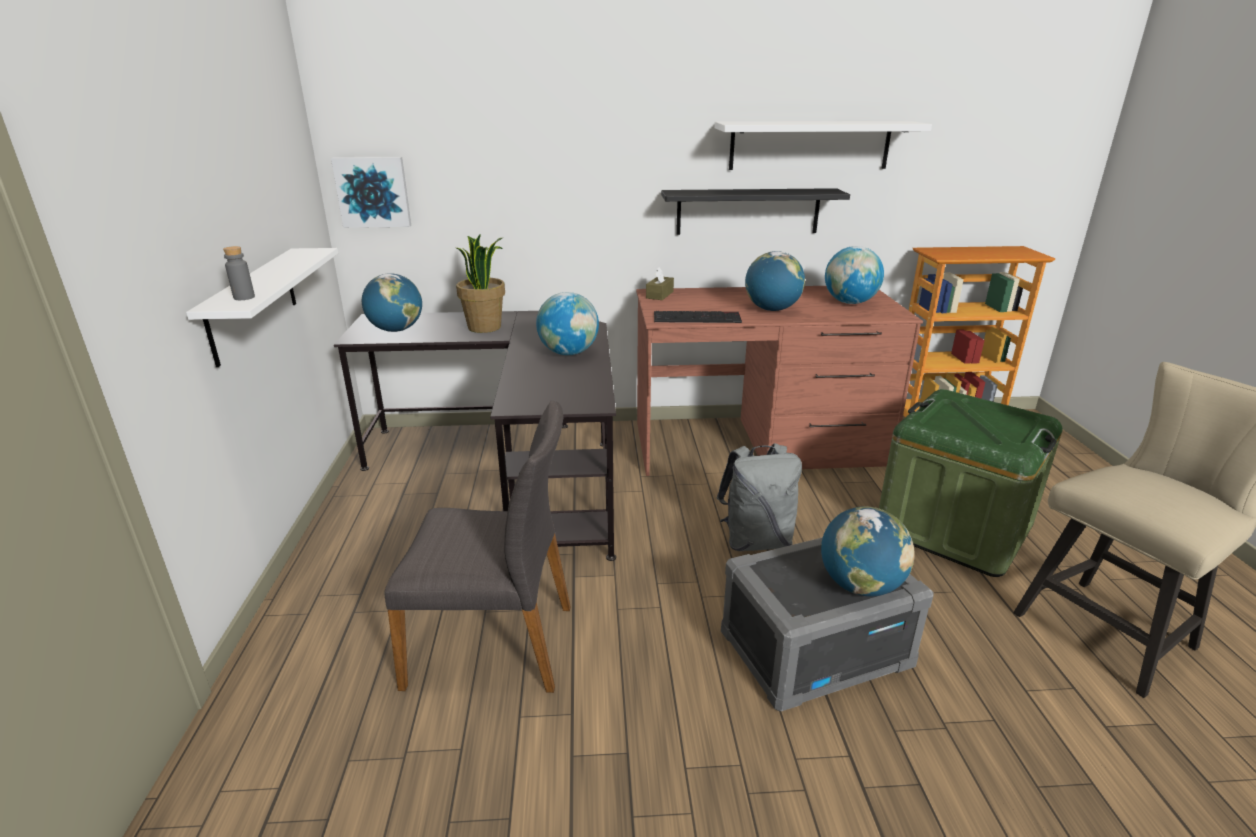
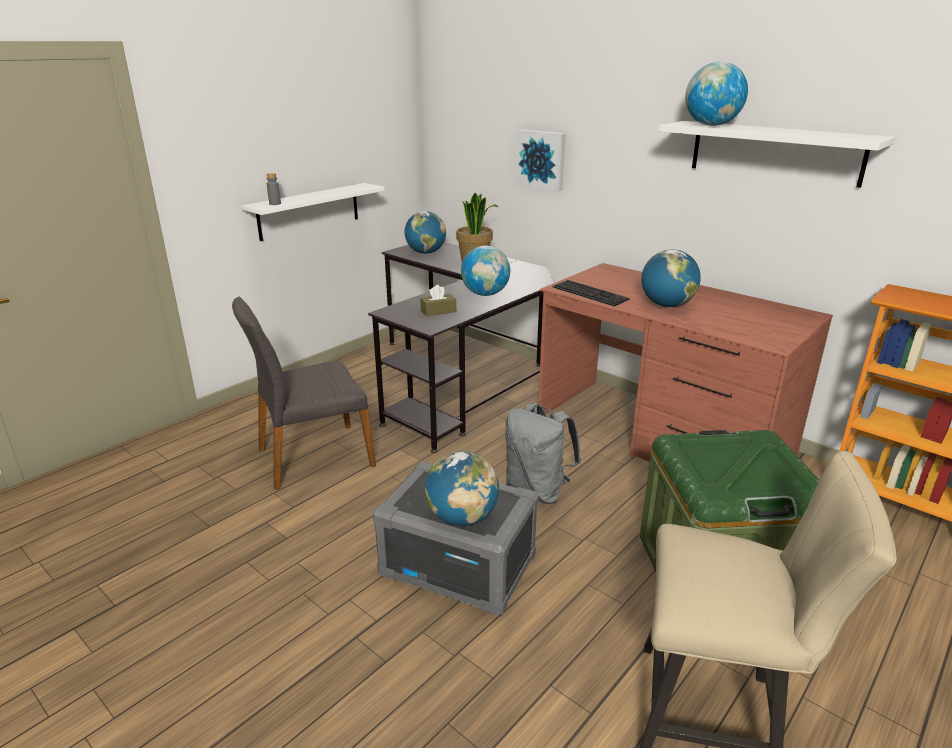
camera: 45 degrees right, 0 degrees up
(373, 192) = (445, 152): picture -> picture (541, 159)
(493, 643) = (313, 456): grey chair -> grey chair turned 105 degrees clockwise
(659, 295) = (607, 271): brown tissue box -> brown tissue box (438, 311)
(748, 211) = (707, 210): black shelf -> none
(850, 303) = (756, 321): globe -> globe (711, 125)

